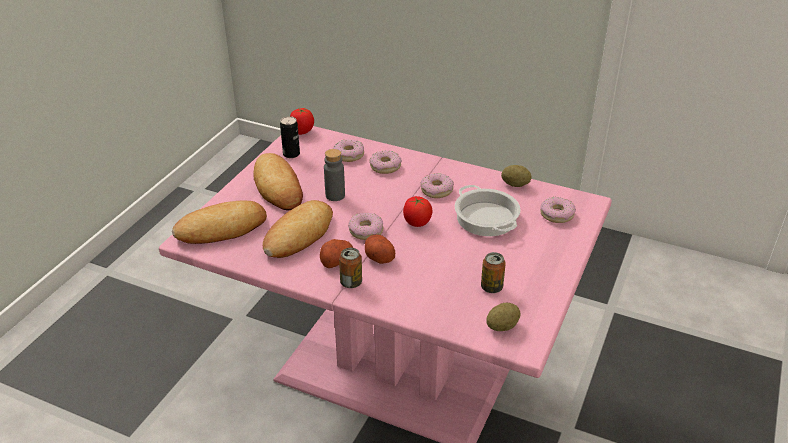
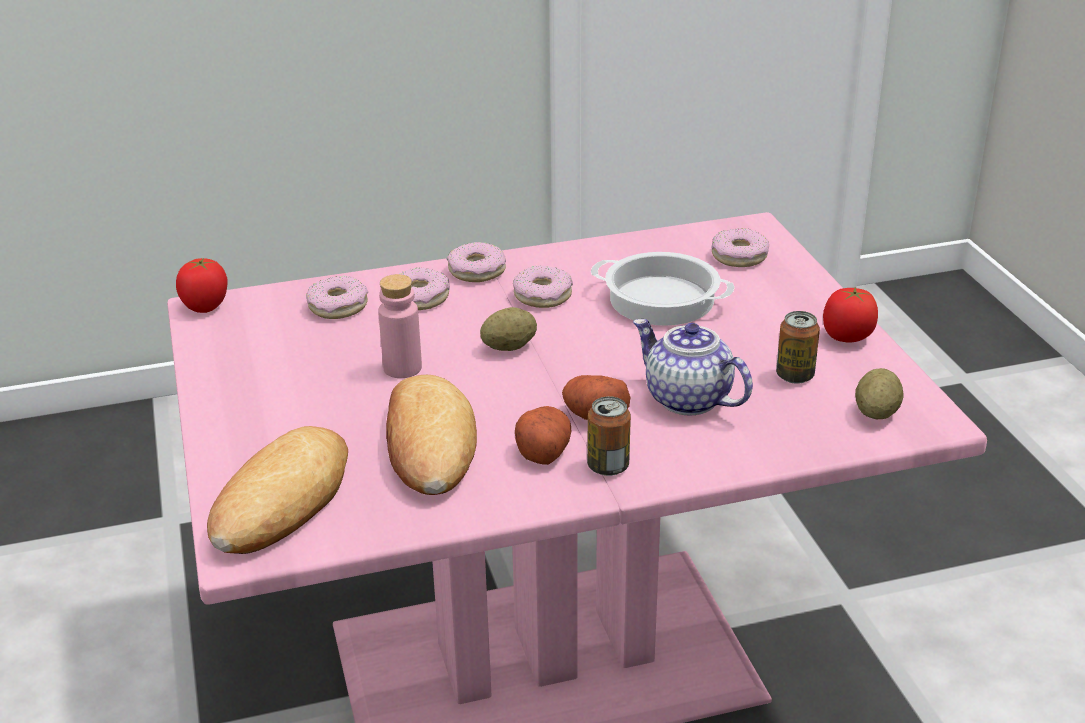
camera: 40 degrees left, 5 degrees down
(278, 186) = (287, 398): bread -> none
(291, 154) = (237, 344): can -> none
(335, 195) = (402, 368): grey bottle -> pink bottle
(366, 231) = (524, 391): donut -> donut (477, 271)
(417, 223) = (579, 347): tomato -> tomato (847, 337)
(426, 271) = (686, 399): none -> teapot
(515, 184) = (635, 244): potato -> potato (509, 347)

